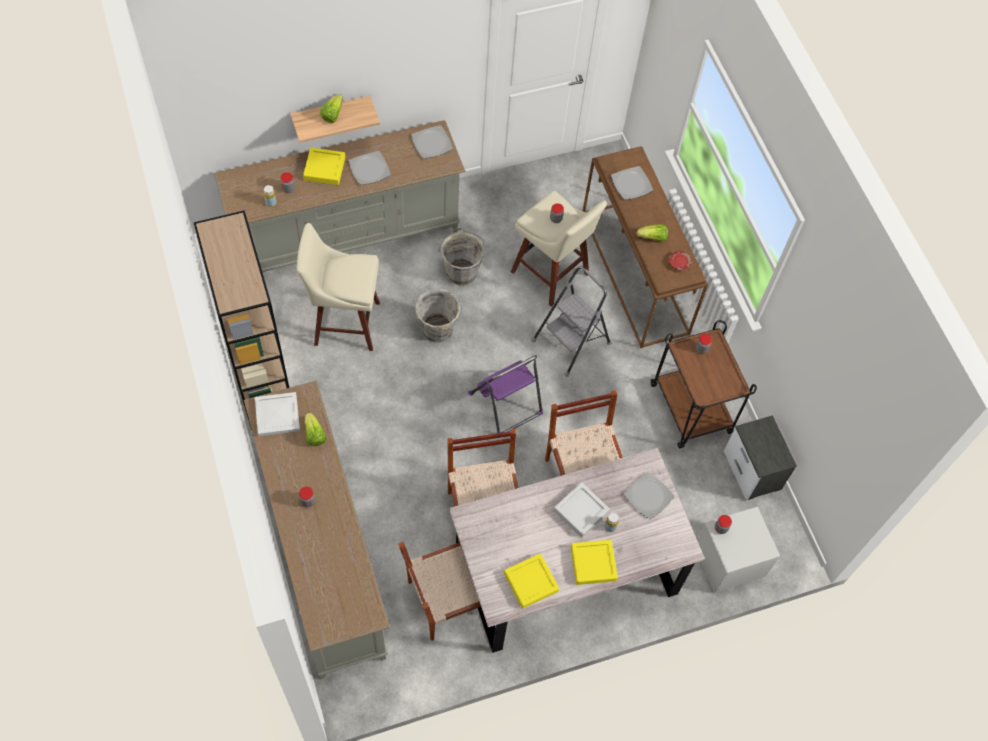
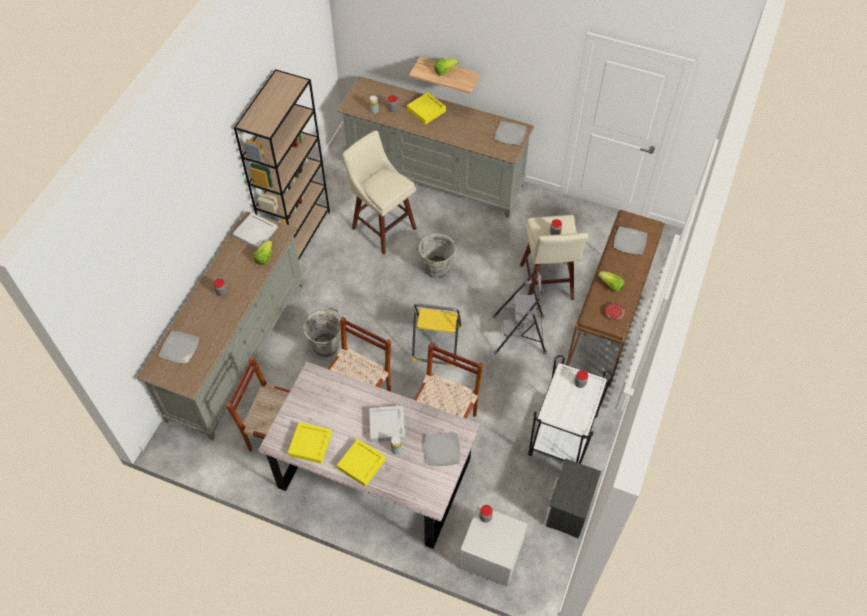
camera: 45 degrees right, 5 degrees down
(370, 169) = (454, 127): plate -> plate (180, 348)
(461, 271) = (487, 243): grey bucket -> grey bucket (326, 345)
(506, 405) = (436, 344): purple step ladder -> yellow step ladder
(691, 410) = (562, 436): brown cart -> white cart

